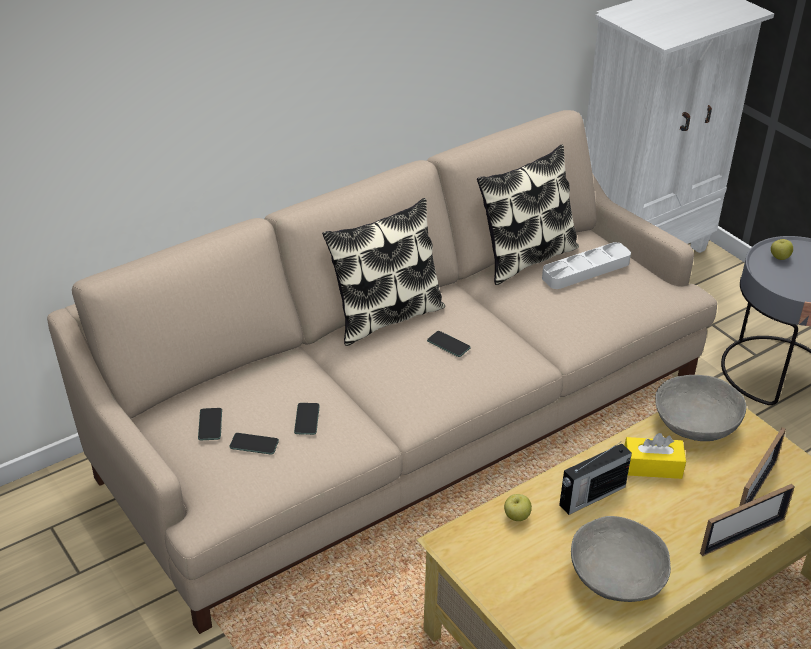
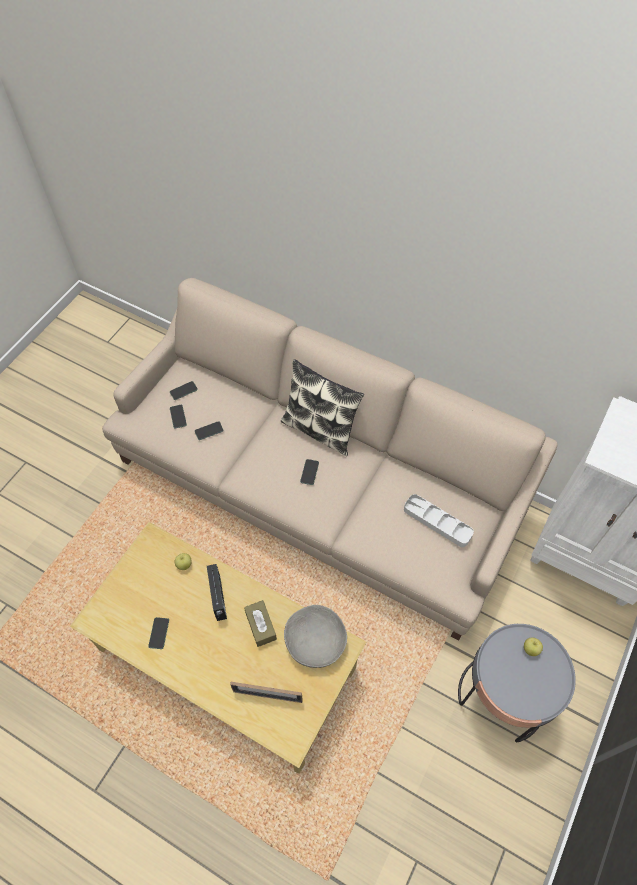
camera: 65 degrees right, 20 degrees up
(525, 257) = (429, 481): pillow -> none
(591, 496) = (218, 598): radio -> radio turned 135 degrees counterclockwise
(616, 576) = (159, 633): grey bowl -> phone
(652, 466) = (261, 626): yellow tissue box -> brown tissue box
(742, 536) = (221, 697): picture frame -> none

